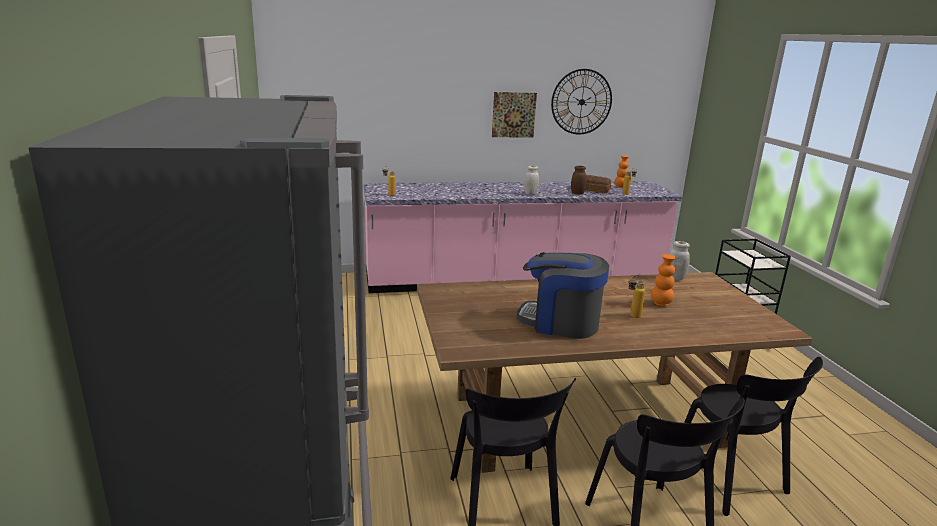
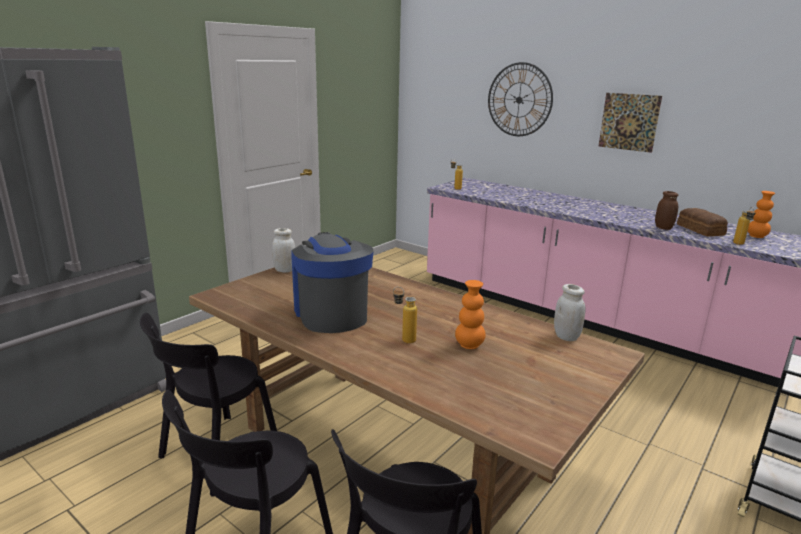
camera: 50 degrees right, 0 degrees up
(530, 194) = (600, 216): white jar -> white jar (284, 270)
(581, 102) = (729, 111): wall clock -> wall clock (519, 100)

